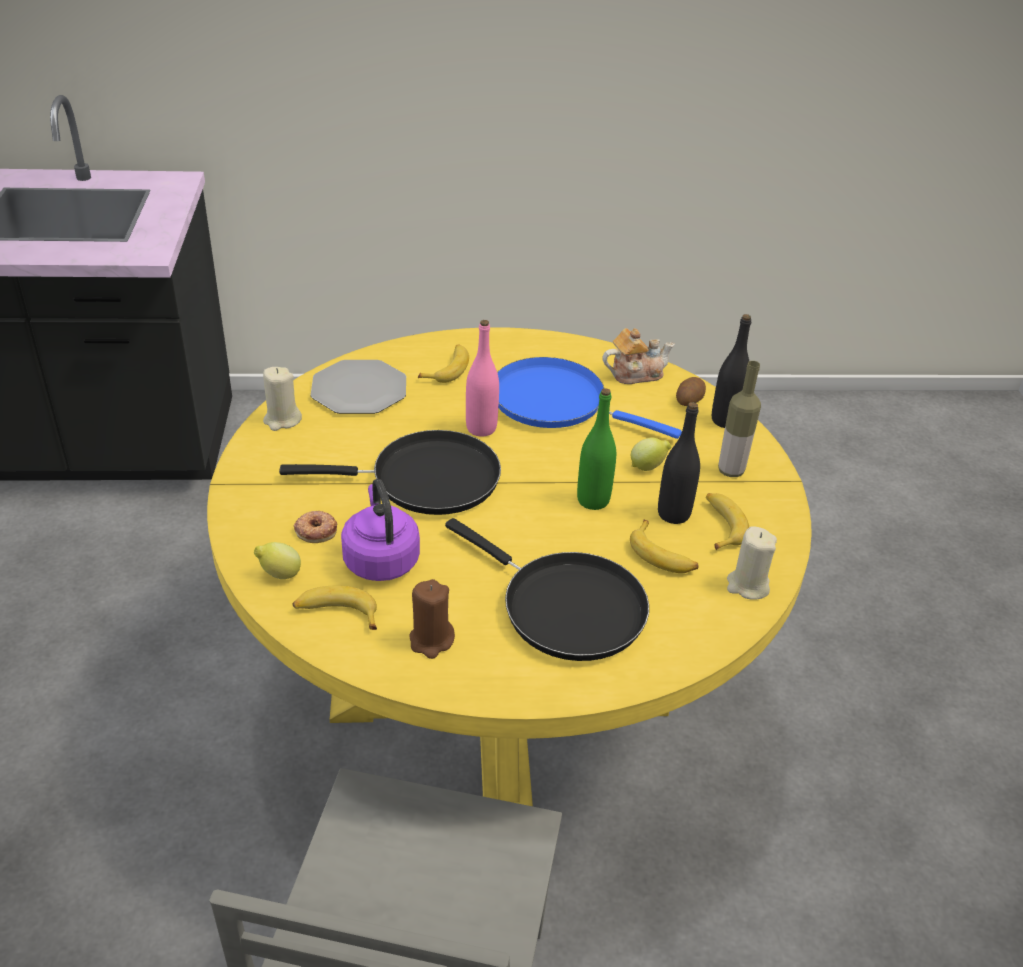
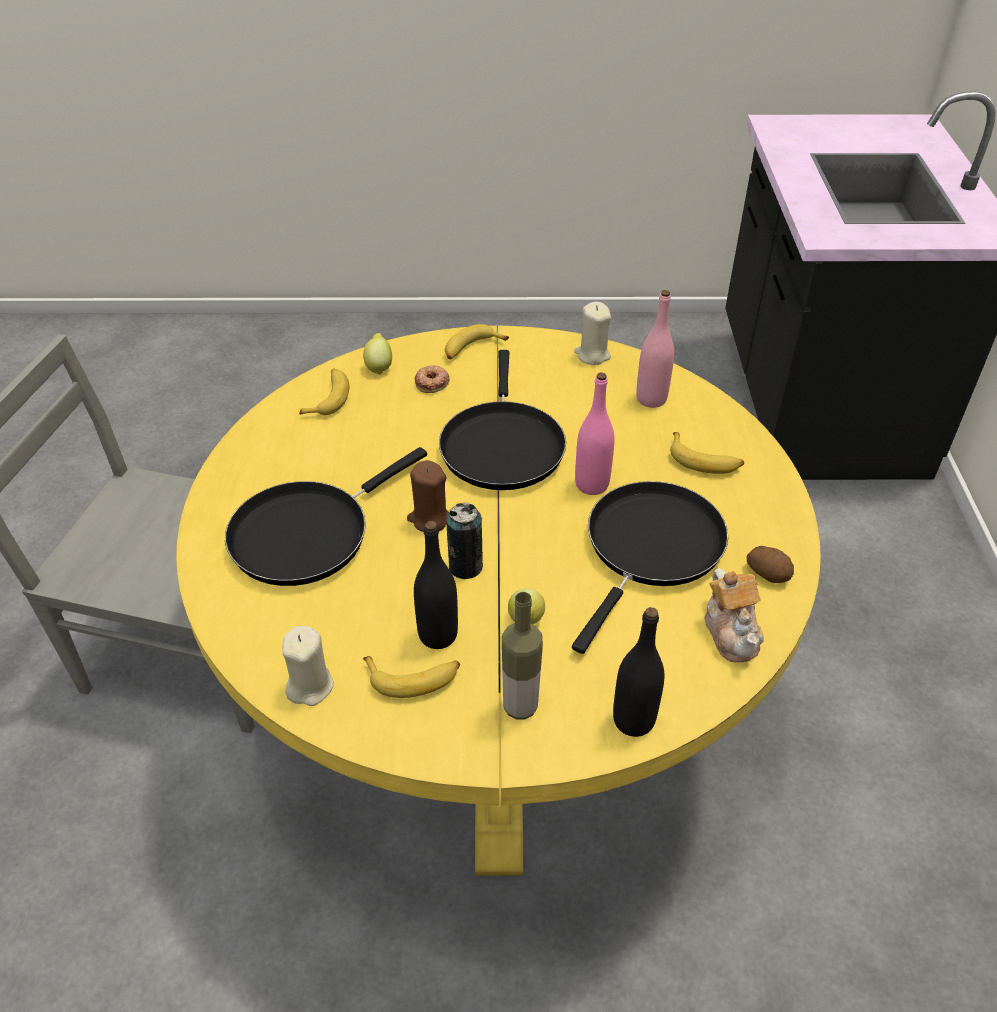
camera: 95 degrees right, 5 degrees up
(359, 389) = (651, 399): plate -> pink bottle
(380, 559) = (390, 419): purple kettle -> none
(431, 640) = (286, 449): brown candle -> brown candle (429, 519)
(556, 402) = (651, 548): blue frying pan -> black frying pan
(593, 500) = (465, 566): green bottle -> can
(662, 555) = (369, 616): banana -> banana (471, 349)
(688, 400) = (676, 684): potato -> potato (768, 573)

